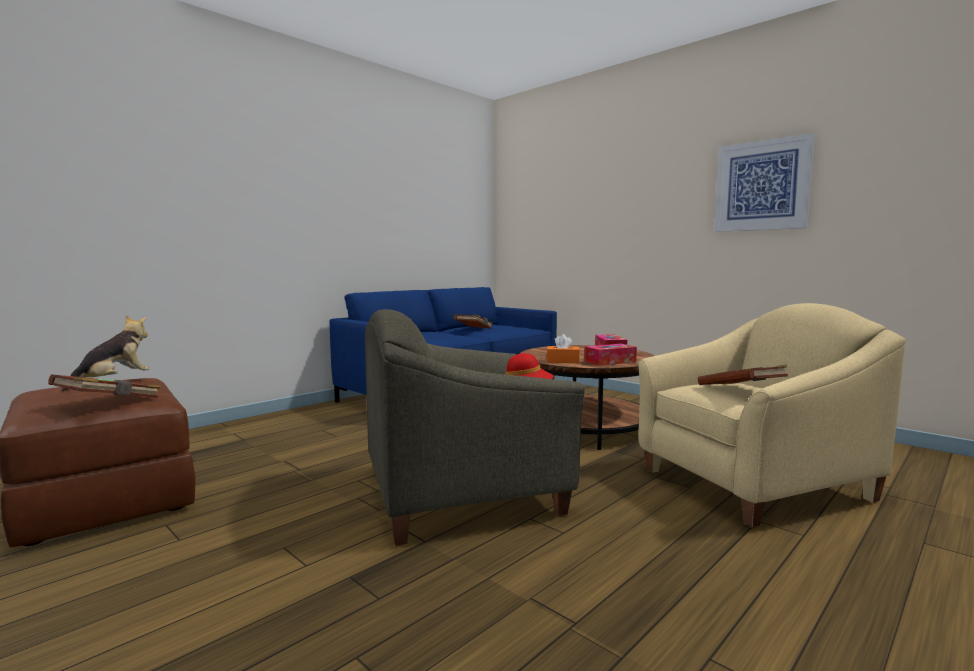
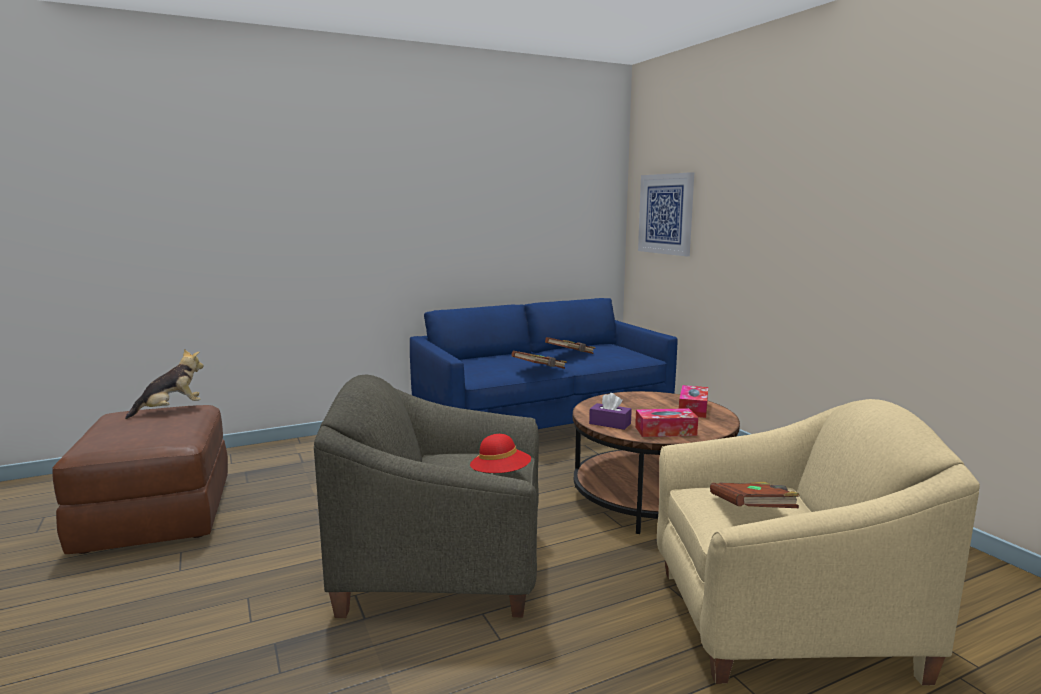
camera: 20 degrees right, 5 degrees up
(109, 403) = (142, 440): brown book -> brown book (540, 370)
(562, 361) = (610, 423): orange tissue box -> purple tissue box
(762, 185) = (927, 203): picture -> picture (666, 214)

